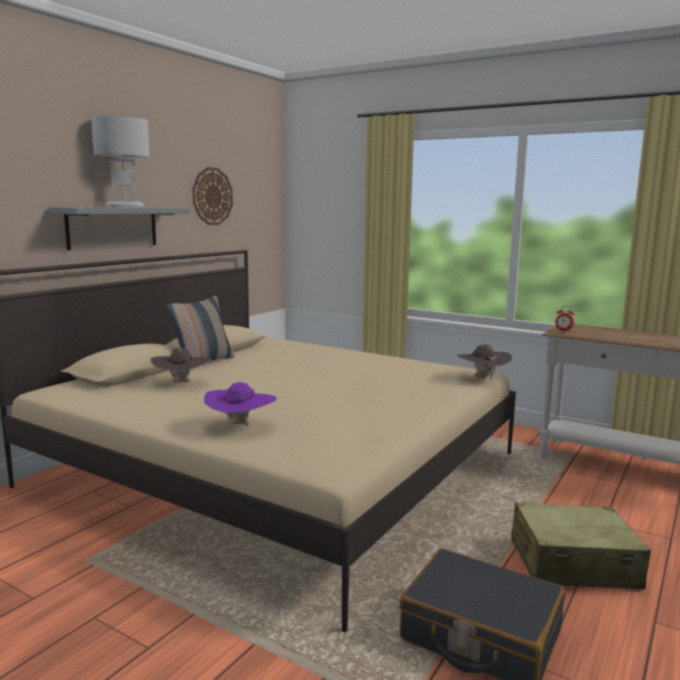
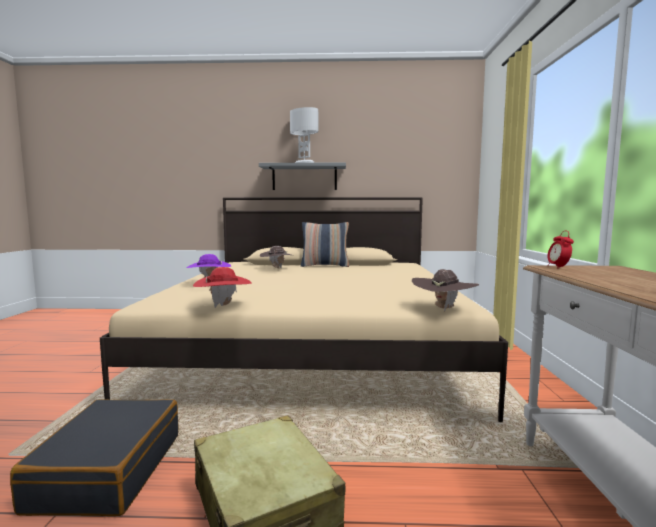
camera: 60 degrees right, 5 degrees down
(212, 196) = (391, 157): wall clock -> none
(395, 435) = (224, 306): none -> red hat

